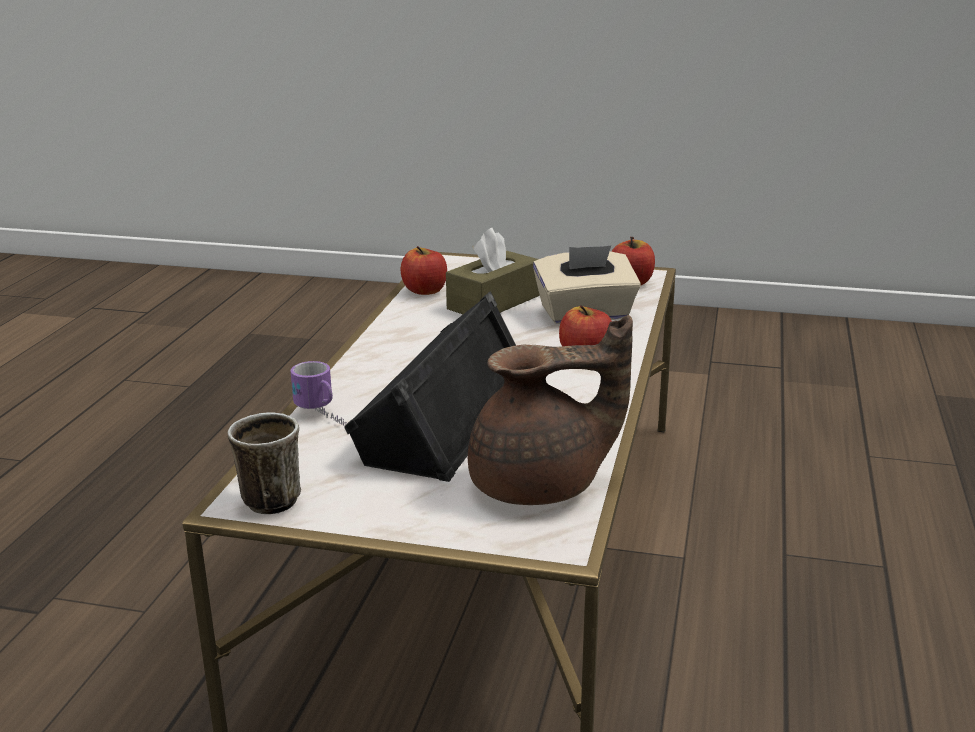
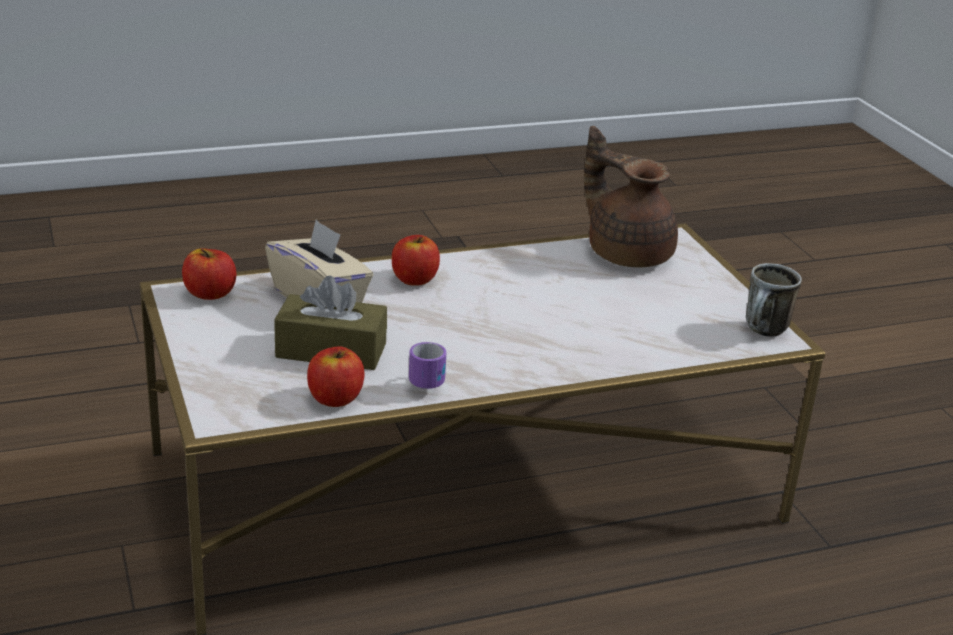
camera: 125 degrees left, 5 degrees up
(327, 419) = (649, 349): mug -> mug (432, 378)
(442, 414) = (582, 309): black speaker -> none

